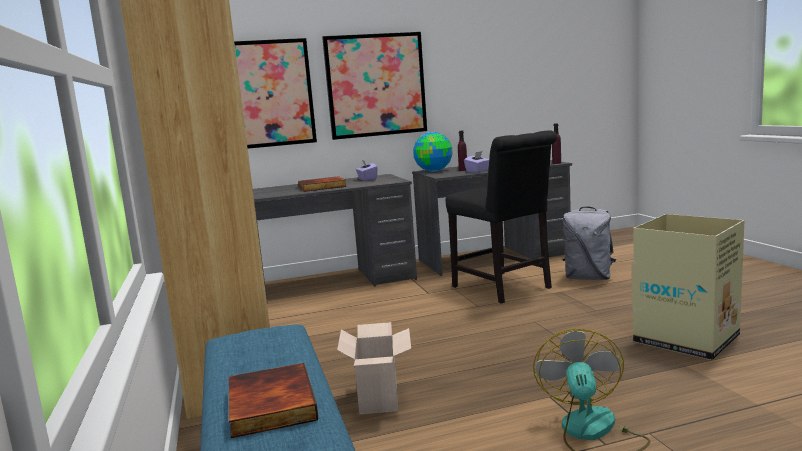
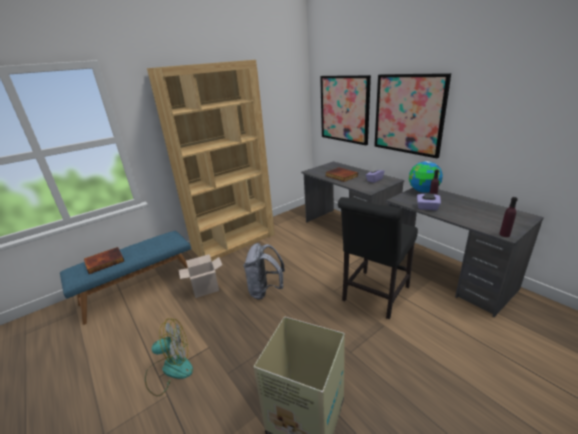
camera: 70 degrees right, 15 degrees up
(588, 278) = (430, 338): grey backpack -> grey backpack (265, 291)

